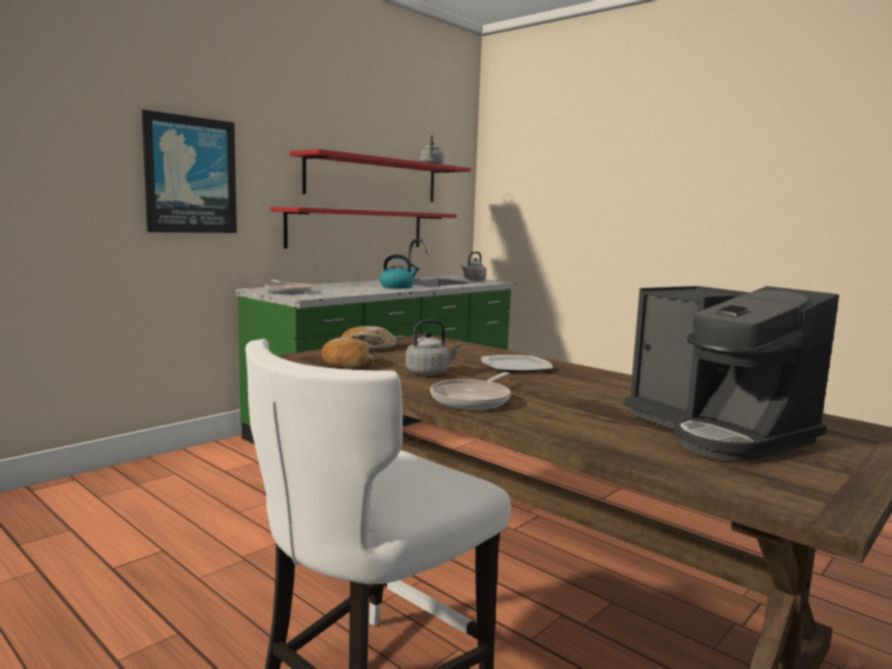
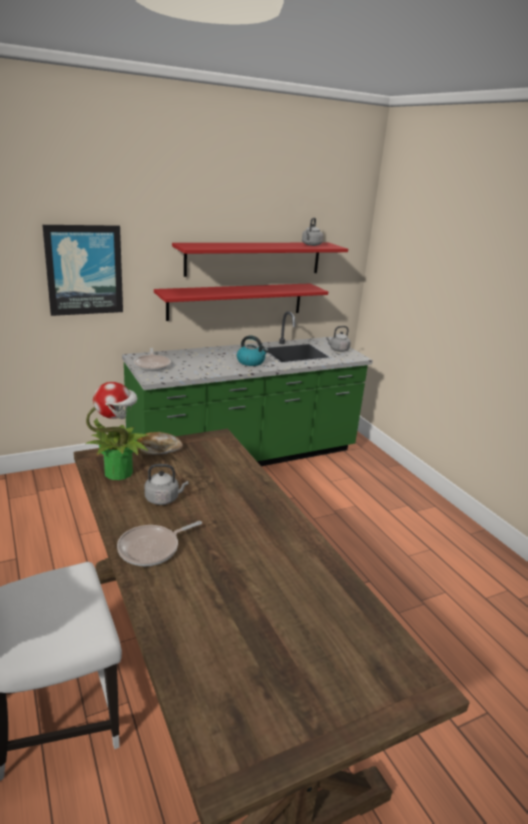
camera: 20 degrees right, 15 degrees up
(345, 363) = (119, 472): bread -> potted plant
(515, 366) = (239, 500): plate -> none
(717, 432) = (281, 645): coffee machine -> none

